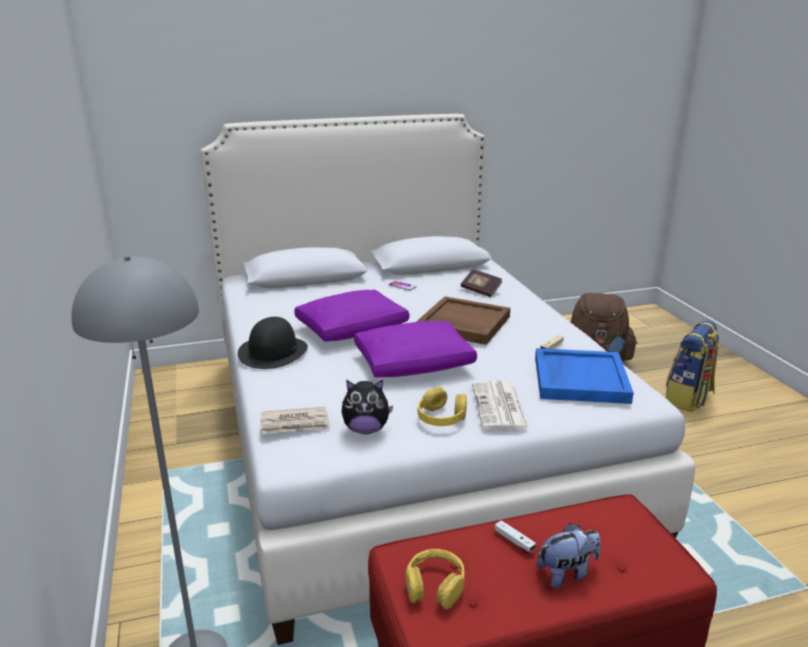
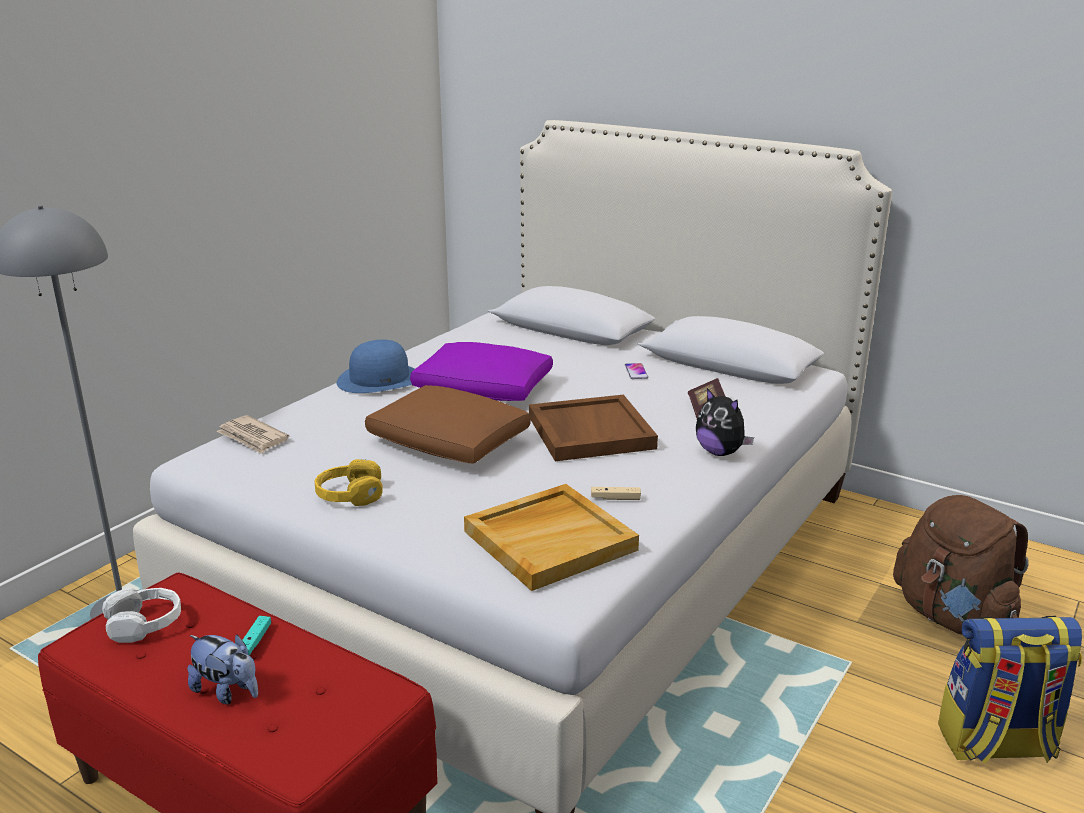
camera: 50 degrees right, 0 degrees up
(273, 351) = (380, 379): black hat -> blue hat
(366, 429) = (284, 470): plush toy -> plush toy (720, 452)
(415, 363) = (450, 443): purple pillow -> brown pillow
(435, 586) = (145, 624): yellow headphones -> white headphones
(500, 407) = (412, 516): newspaper -> none
(514, 541) = (255, 641): white game controller -> turquoise game controller
(579, 379) = (550, 540): blue tray -> beige tray

